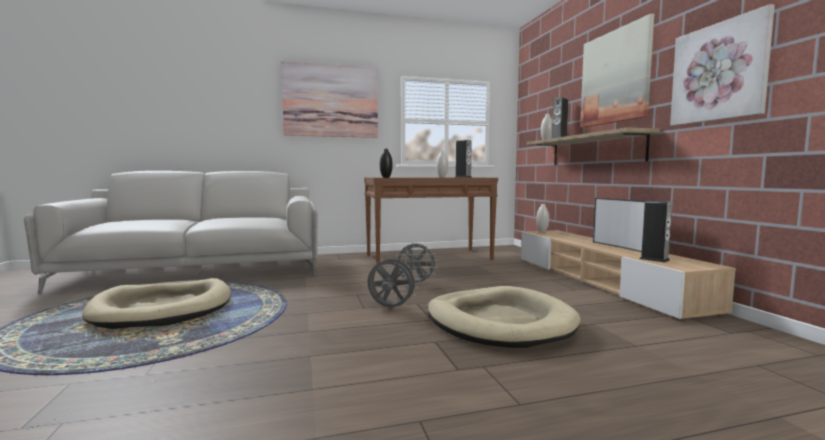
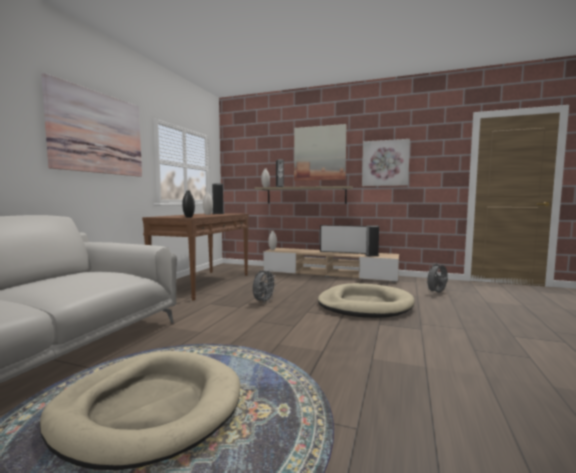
camera: 55 degrees left, 0 degrees up
(390, 308) = (307, 319): grey fan -> grey fan (436, 293)

